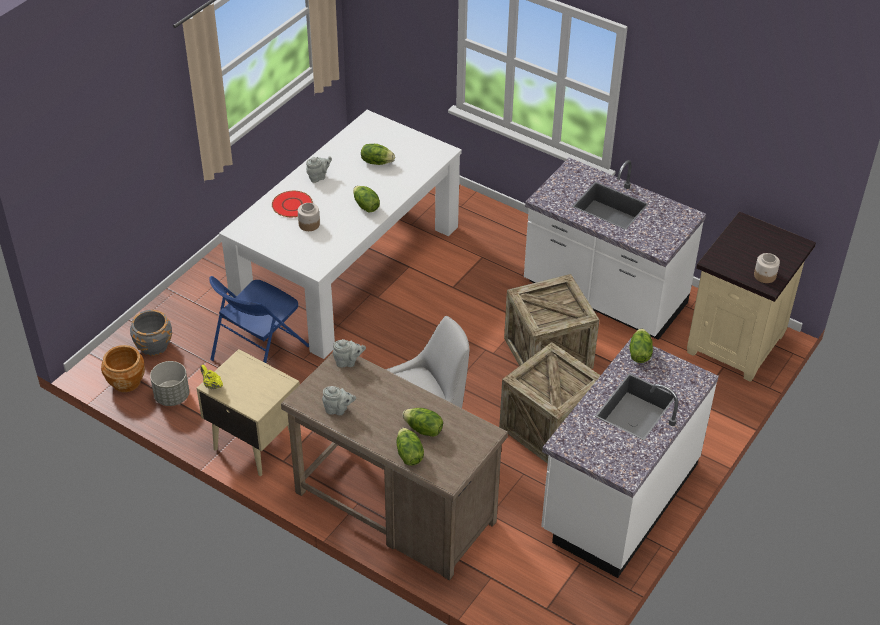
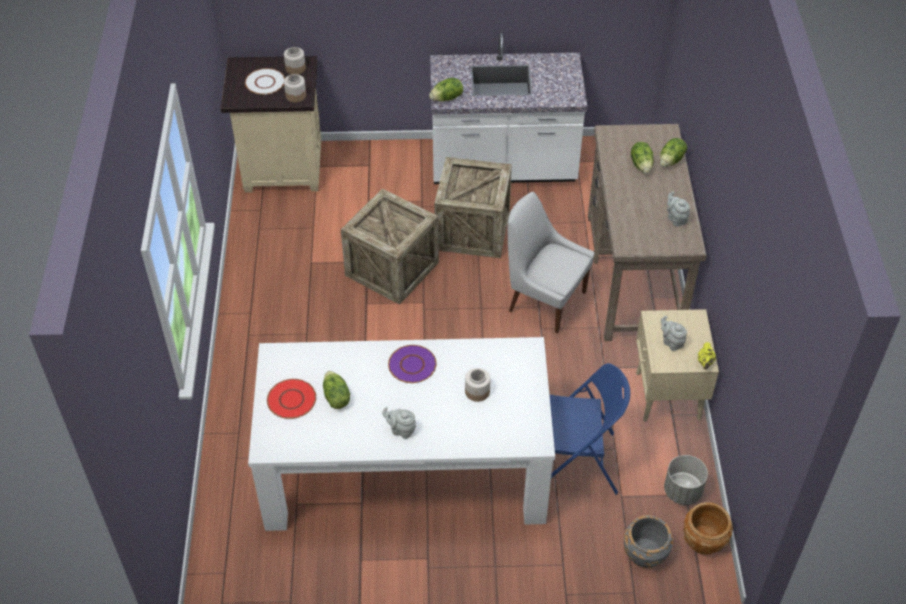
camera: 125 degrees left, 5 degrees up
(292, 205) = (462, 423): red plate -> red plate (292, 399)
(348, 362) = (626, 240): grey teapot -> grey teapot (671, 342)
(365, 206) = (412, 365): lettuce -> purple plate
(604, 296) = (289, 267): white counter -> none
(722, 259) = (295, 95): none -> jar
(757, 249) = (265, 82): none -> white plate

